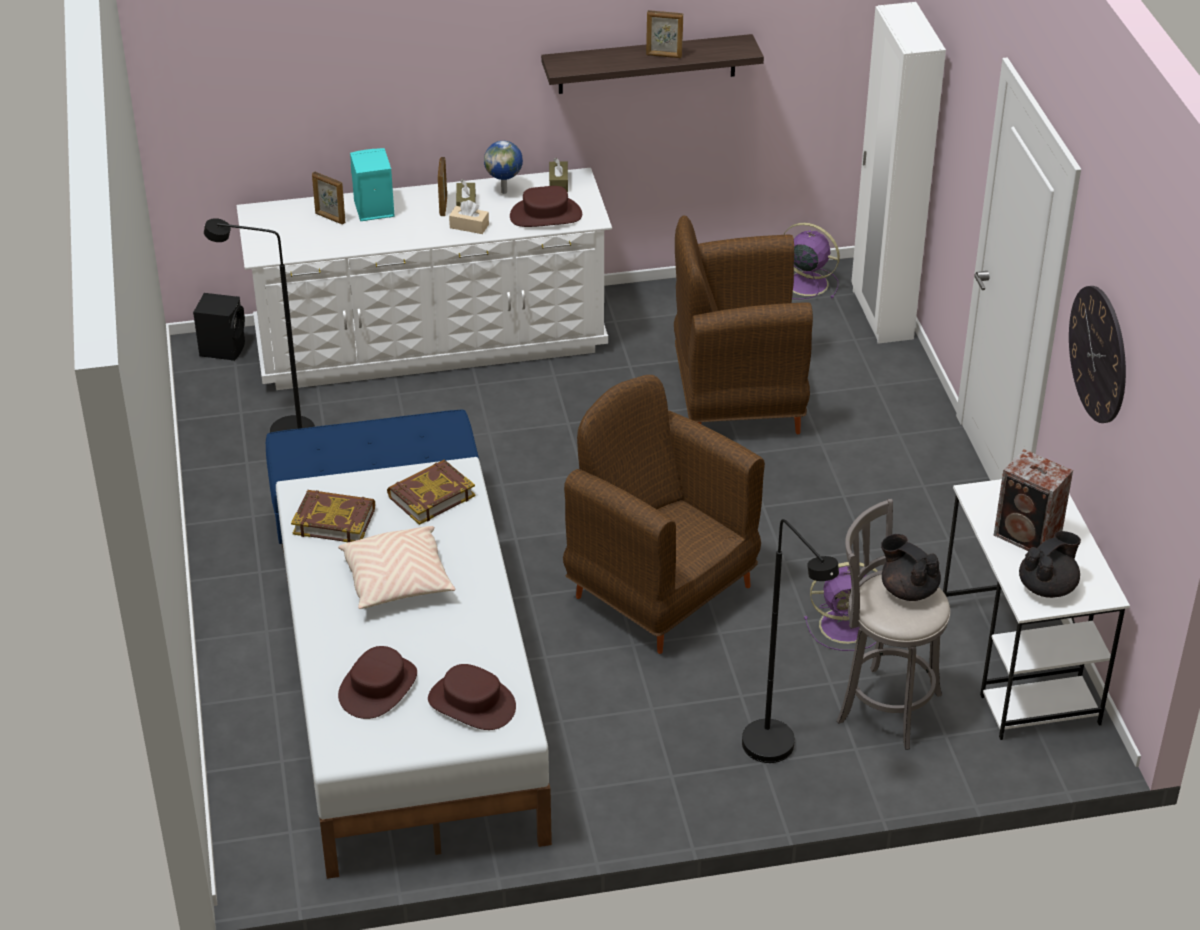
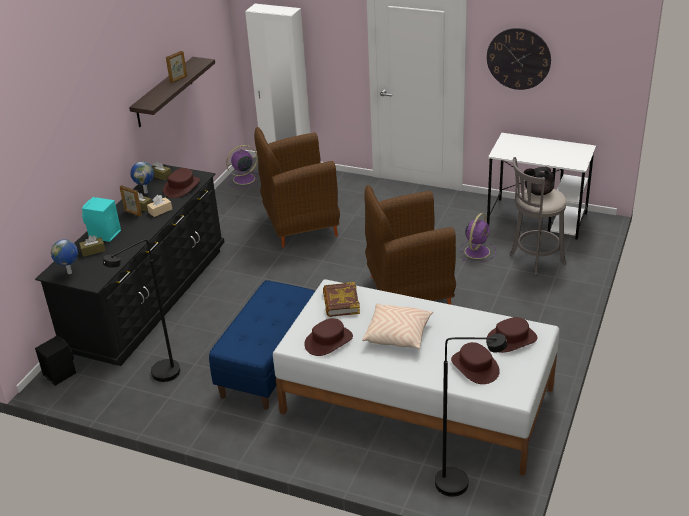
camera: 55 degrees left, 5 degrees down
(268, 225) = (70, 273): none -> globe
(330, 218) = (93, 251): picture frame -> brown tissue box
(334, 521) = (328, 341): book -> brown hat
(430, 342) = (148, 298): white dresser -> black dresser
(735, 399) = (300, 225): brown armchair -> brown armchair turned 45 degrees clockwise
(778, 753) = (542, 298): black floor lamp -> black floor lamp (461, 482)
(1029, 536) = (536, 151): speaker -> none
(1047, 587) = (571, 158): black teapot -> none

